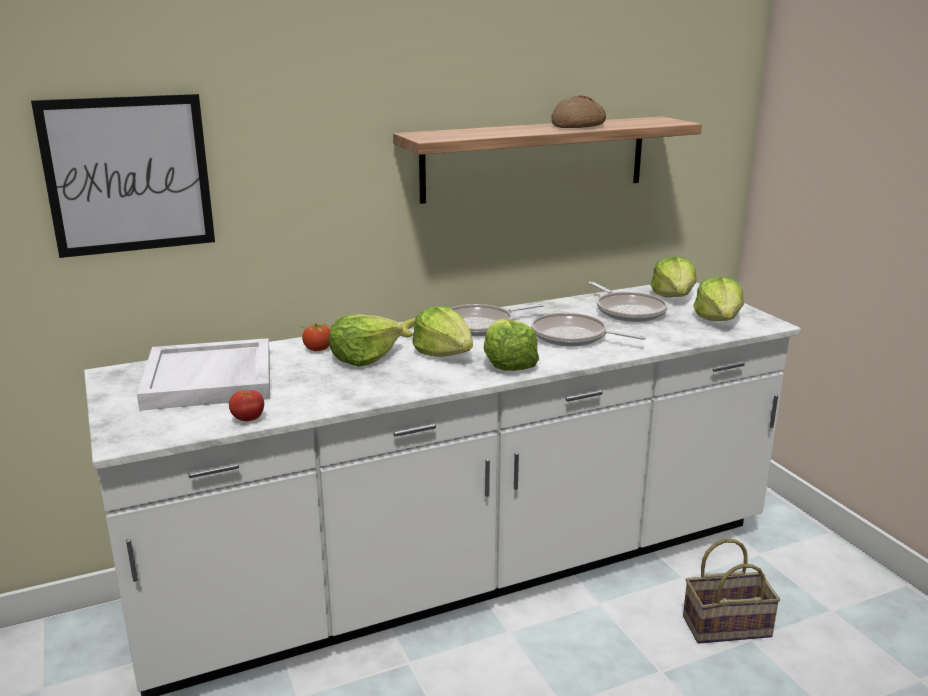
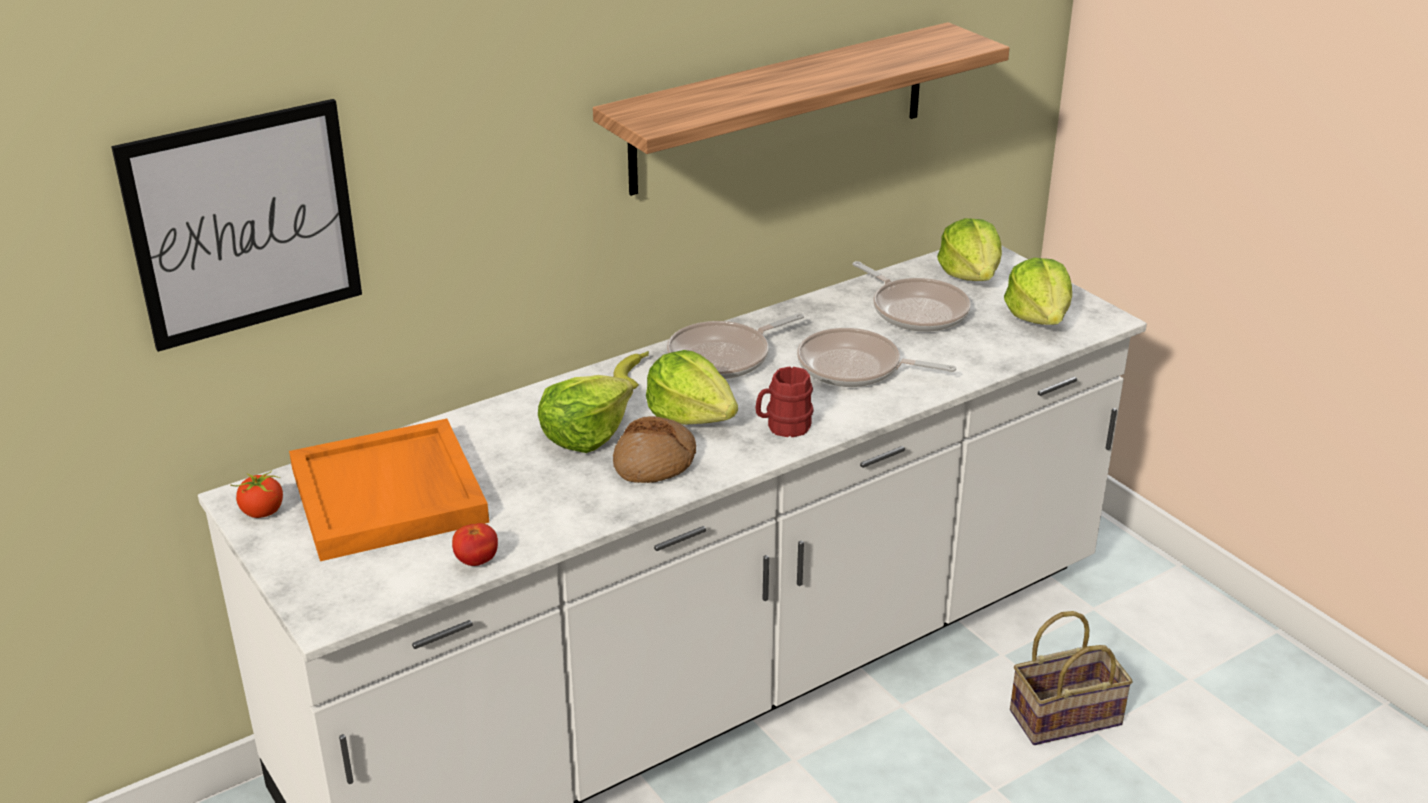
camera: 10 degrees left, 10 degrees up
(210, 379) = (390, 496): white tray -> orange tray
(317, 349) = (514, 424): tomato -> tomato (262, 512)
(508, 364) = (783, 426): lettuce -> red mug
(578, 125) = (843, 65): bread -> bread (654, 463)

